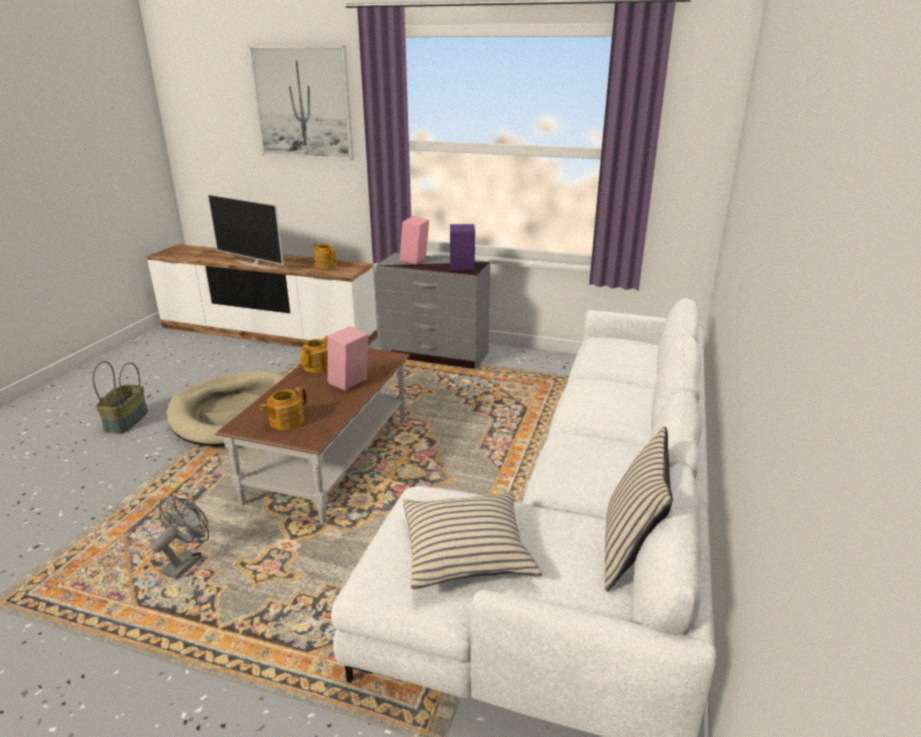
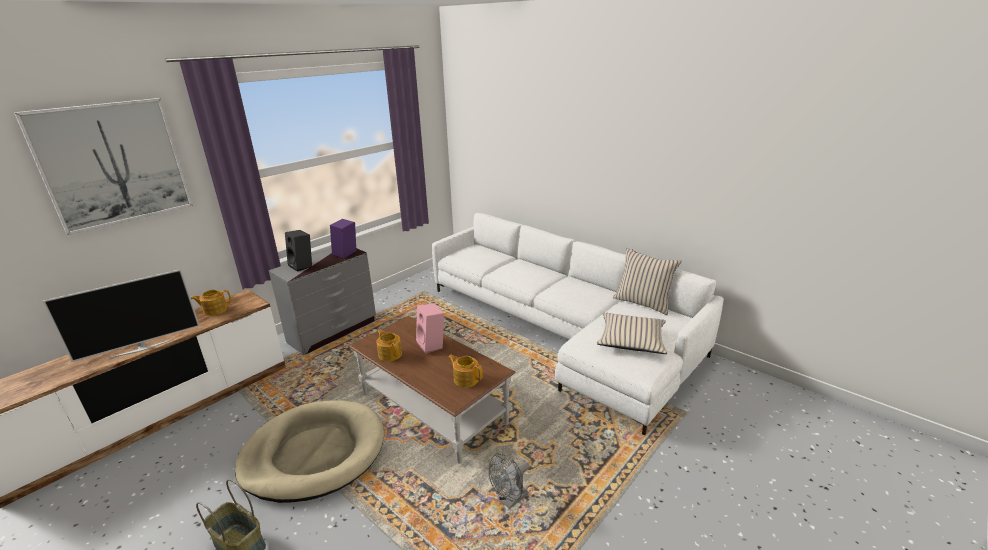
camera: 65 degrees left, 0 degrees up
(186, 561) = (510, 500): grey fan -> grey fan turned 90 degrees counterclockwise
(286, 421) = (466, 379): teapot -> teapot turned 150 degrees clockwise
(415, 260) = (303, 266): pink speaker -> black speaker

